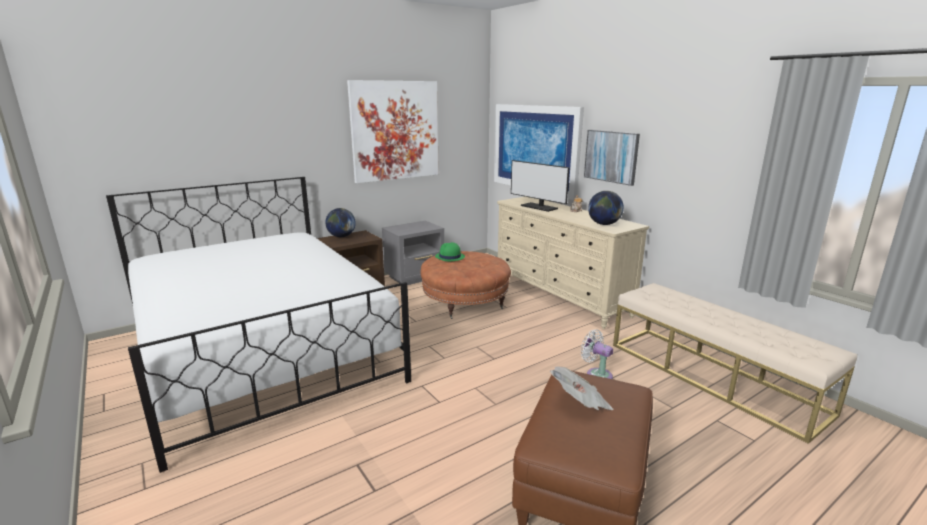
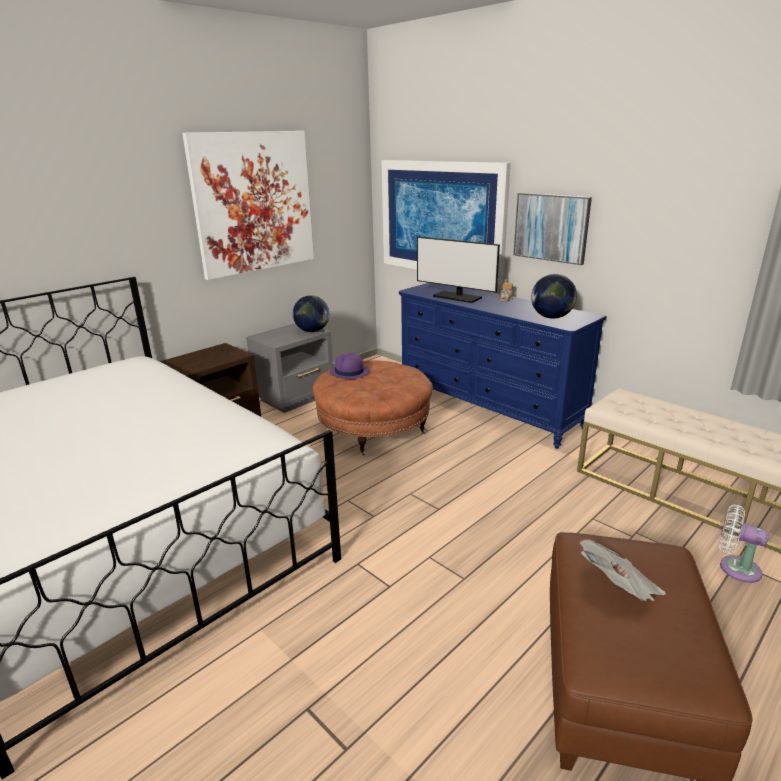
camera: 10 degrees left, 5 degrees up
(341, 236) = (195, 356): globe -> globe (312, 331)
(449, 257) = (349, 372): green hat -> purple hat
(559, 296) = (488, 408): beige dresser -> blue dresser
(596, 374) = (573, 516): white fan -> white fan (735, 567)

